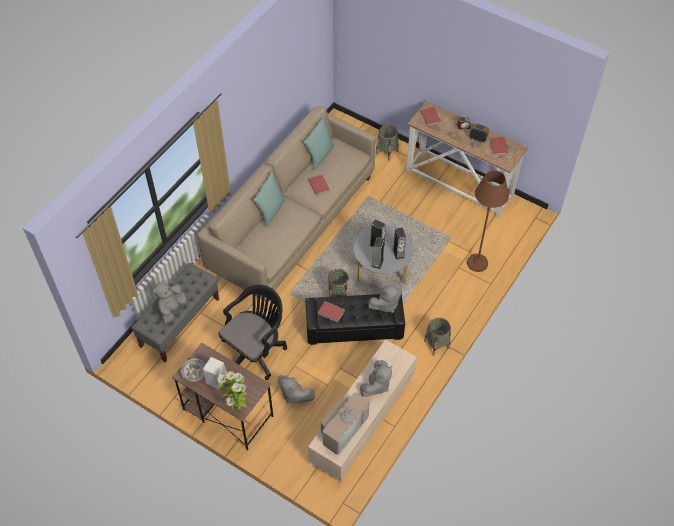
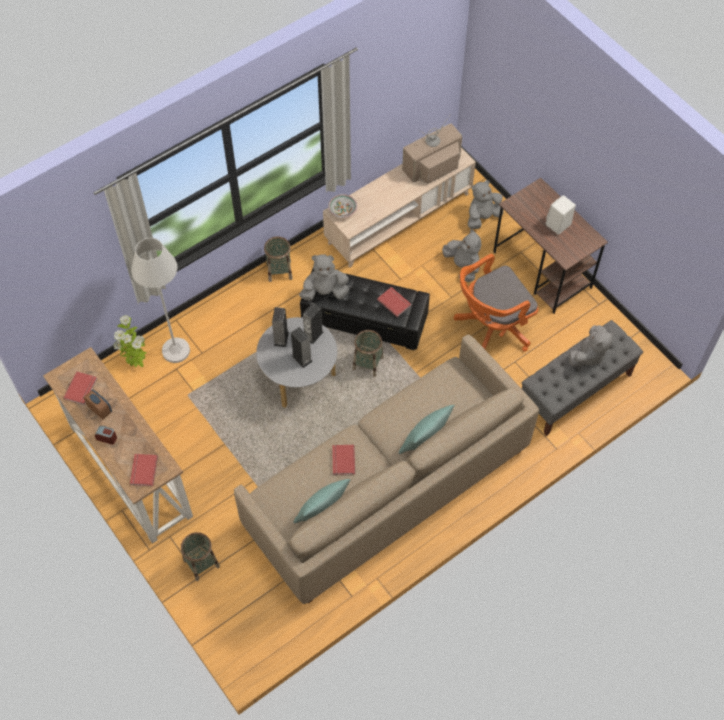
camera: 160 degrees left, 5 degrees up
(194, 373) = (581, 238): bowl -> bowl (342, 210)
(236, 406) = (543, 192): potted plant -> potted plant (136, 362)
(256, 351) = (491, 327): black office chair -> orange office chair
(376, 385) = (380, 195): grey plush toy -> grey plush toy (482, 217)
(477, 263) = (176, 350): brown floor lamp -> white floor lamp

